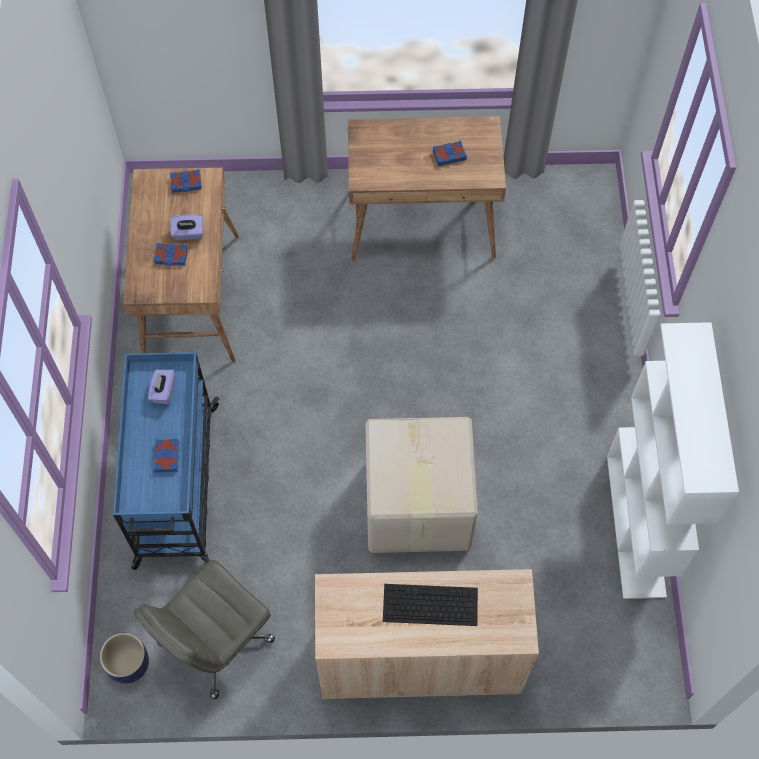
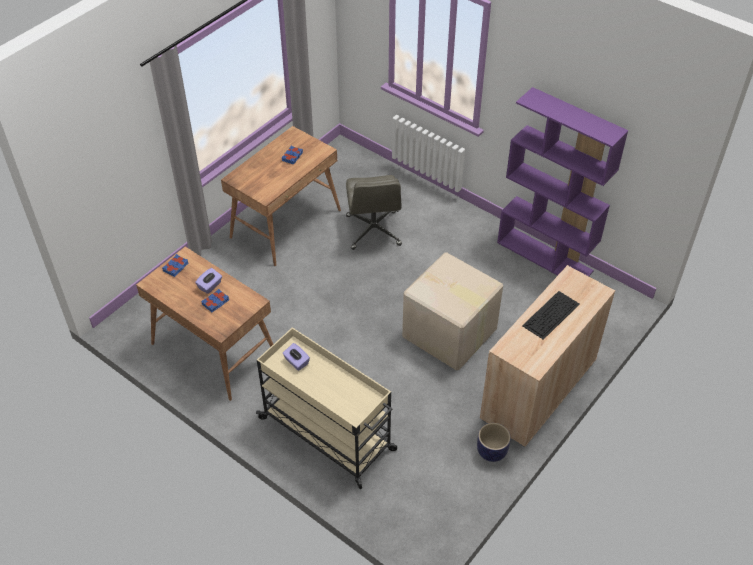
camera: 50 degrees left, 15 degrees down
(129, 664) = (418, 531): planter -> planter (491, 451)
(166, 457) = (340, 386): blue book -> none
(176, 487) = (328, 435): blue cart -> beige cart
(215, 642) = (445, 477): grey office chair -> grey office chair (374, 231)
(636, 525) = (545, 256): white bookcase -> purple bookcase

